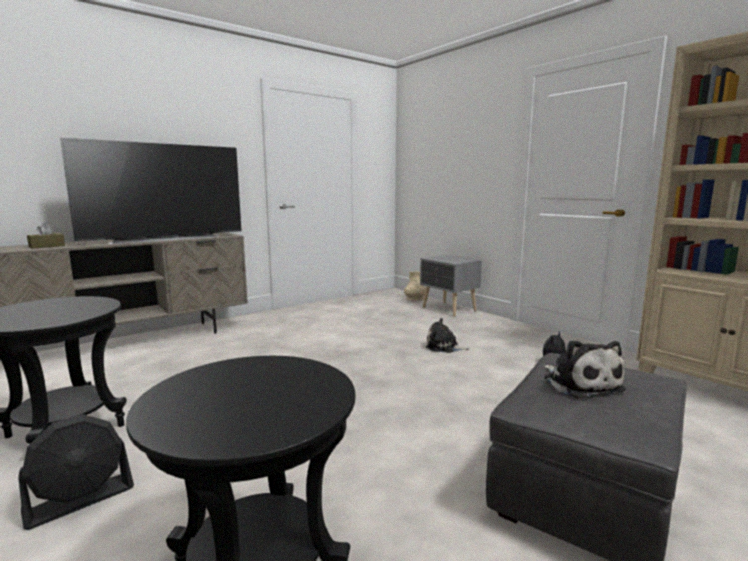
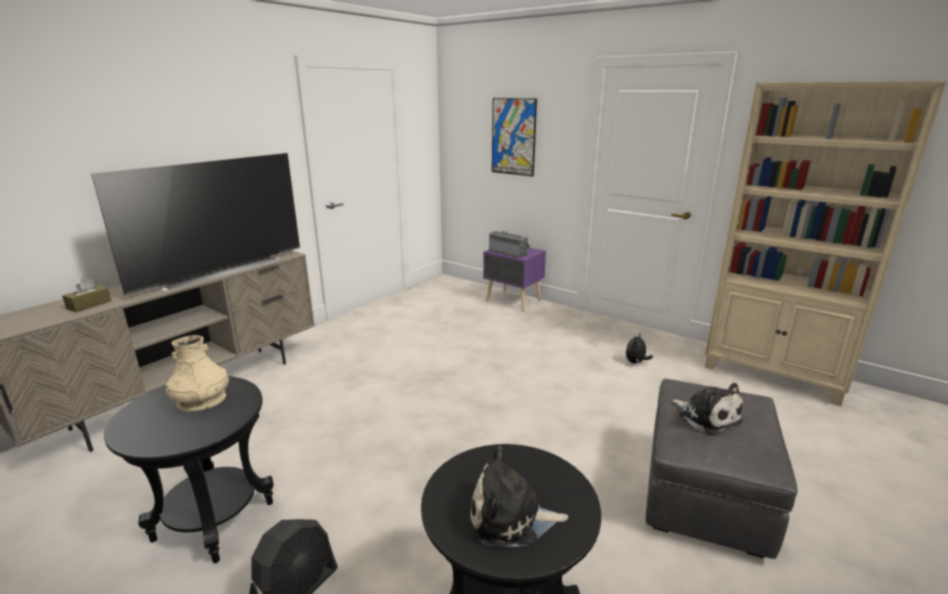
camera: 15 degrees left, 10 degrees up
(415, 299) = (472, 289): beige vase -> beige vase (202, 401)
(444, 259) = (509, 253): none -> radio
(444, 347) = (532, 354): plush toy -> plush toy (511, 518)
(448, 309) = (513, 301): grey nightstand -> purple nightstand
(454, 154) = (513, 137): none -> picture

